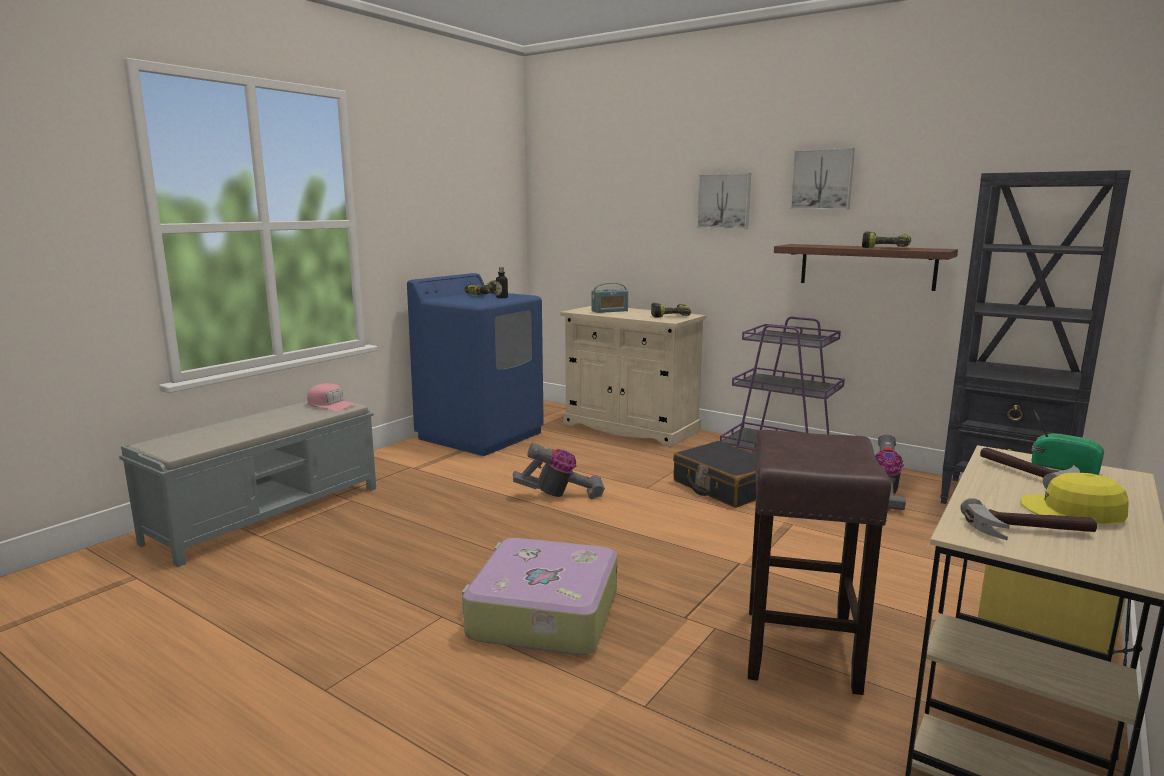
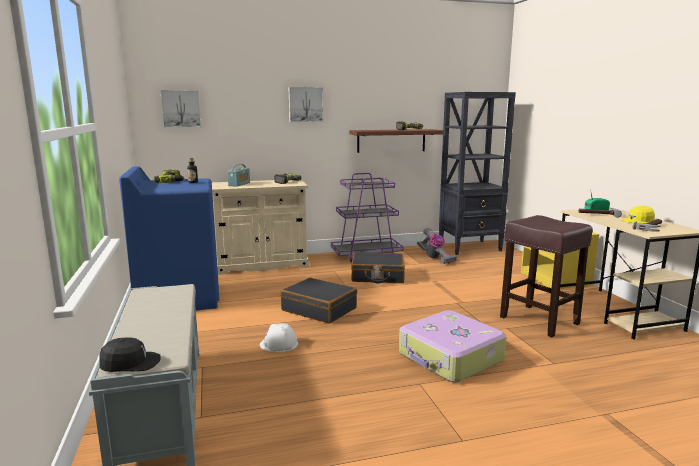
camera: 50 degrees left, 0 degrees up
(158, 445) = (130, 363): none -> black cap
(330, 405) = (164, 292): pink cap -> none
(442, 510) = (279, 344): none -> white hard hat
(560, 495) = (319, 309): vacuum cleaner -> black suitcase
(822, 179) = (365, 92): picture -> picture (181, 108)

